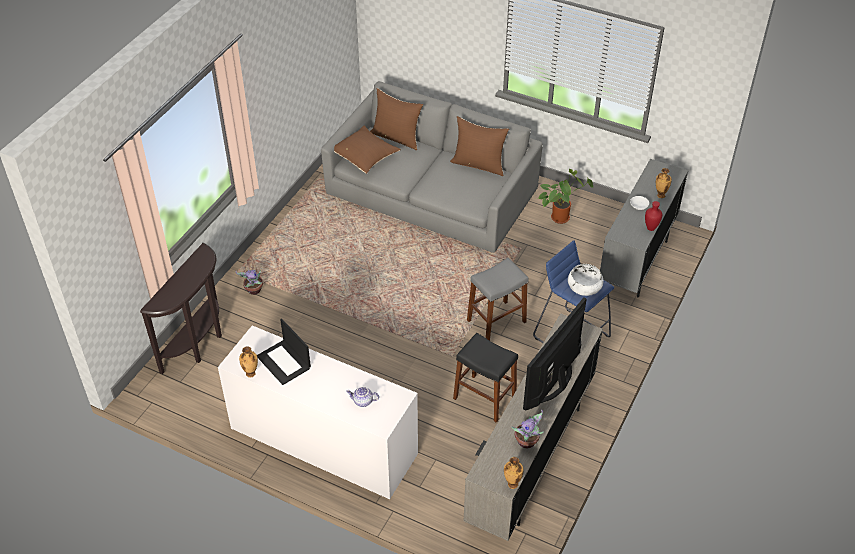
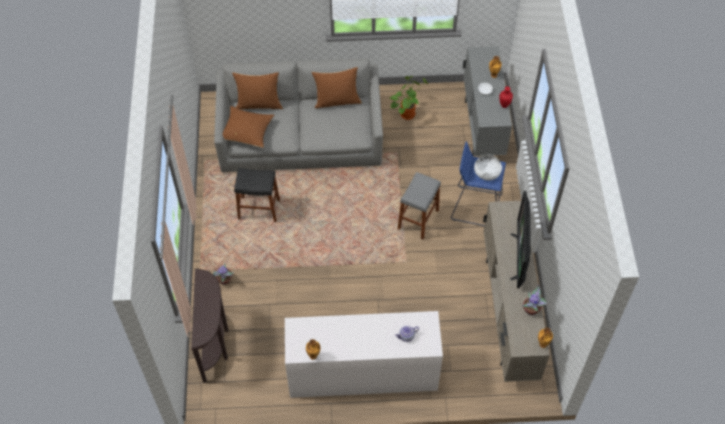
camera: 30 degrees left, 10 degrees up
(284, 362) = (330, 335): laptop -> none
(484, 398) = (449, 283): black stool -> black stool (259, 209)

